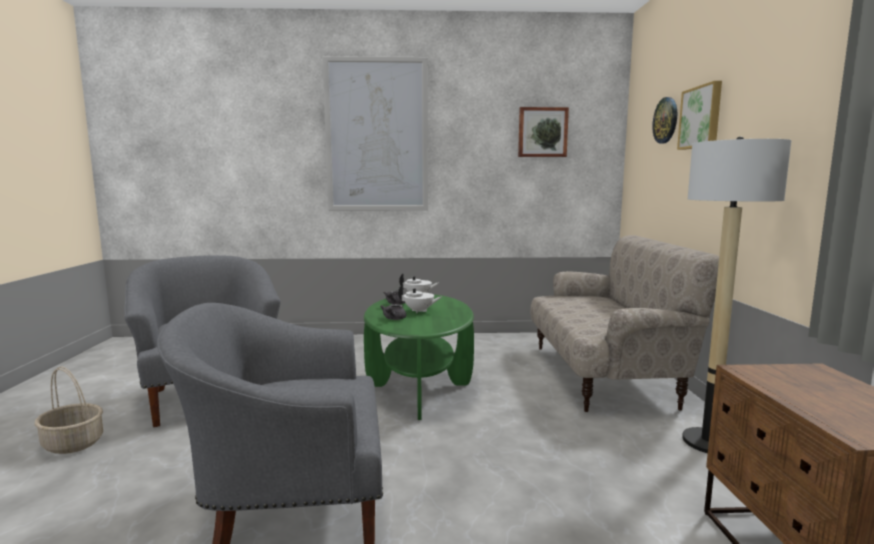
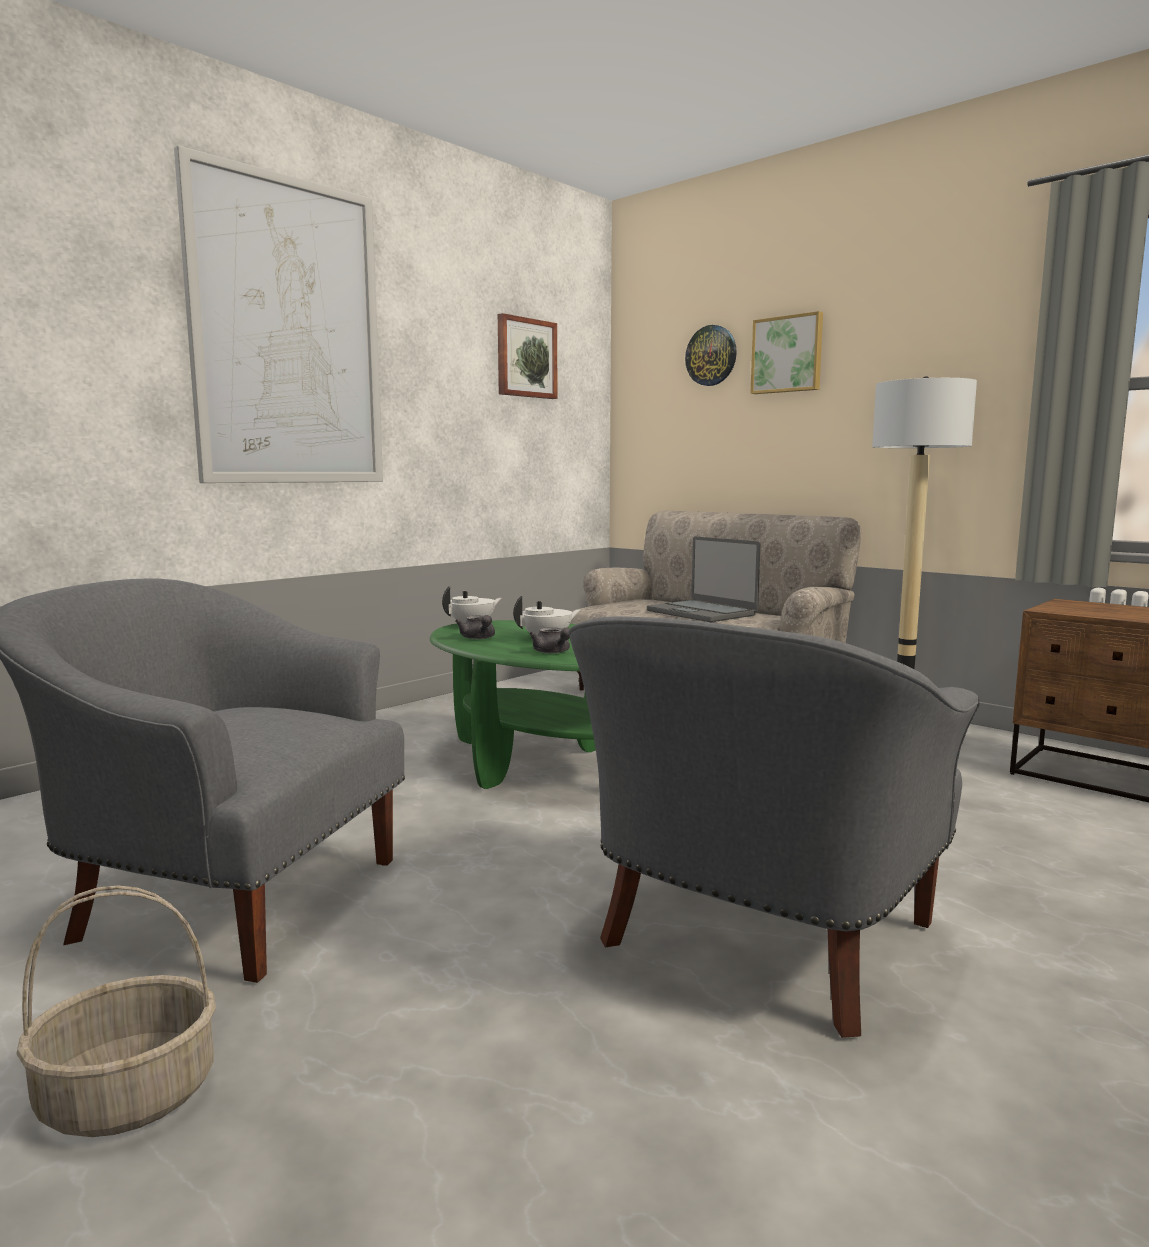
camera: 45 degrees left, 0 degrees up
(595, 313) = (702, 613): none -> laptop

